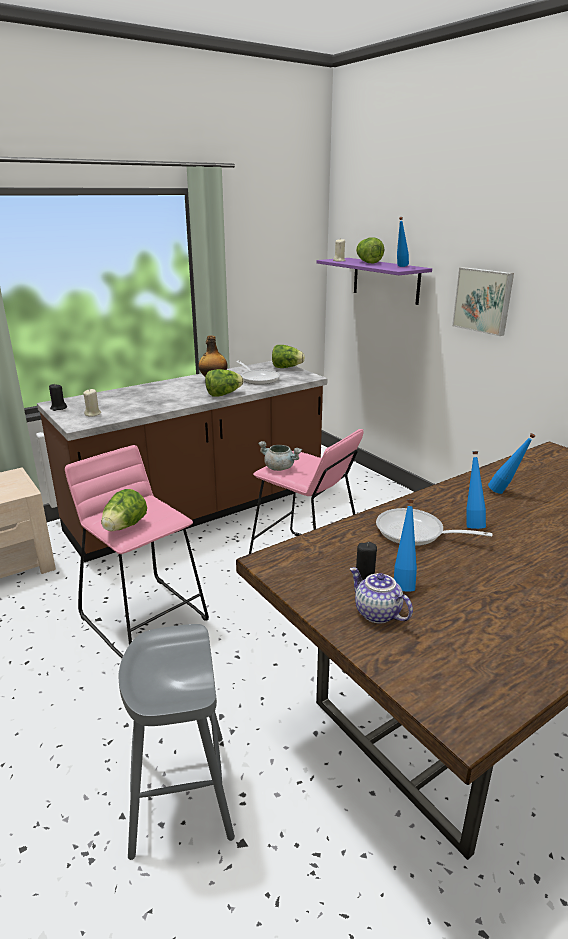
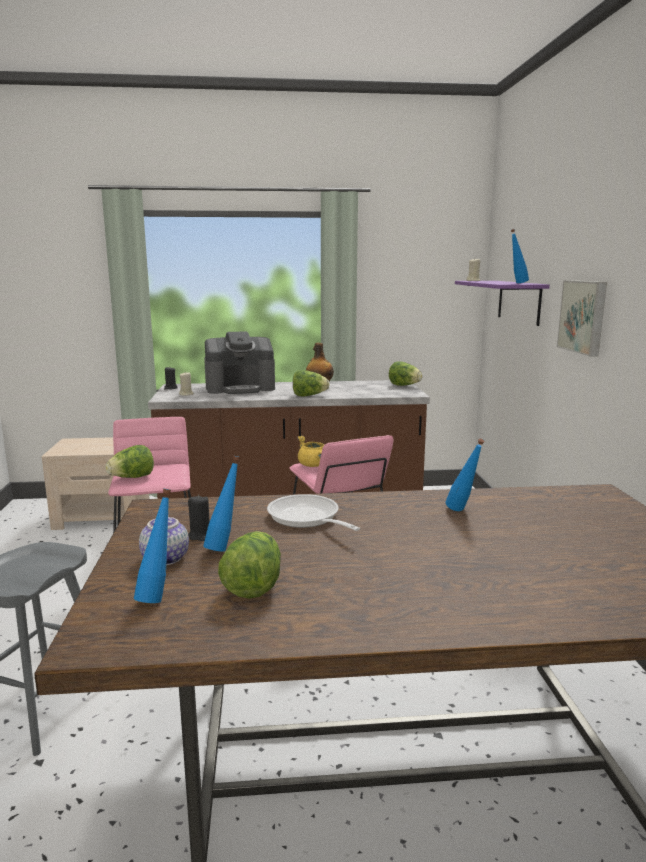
camera: 30 degrees right, 10 degrees down
(137, 395) = (240, 388): none -> coffee machine
(258, 378) = (361, 389): frying pan -> none
(280, 468) = (314, 465): grey cooking pot -> yellow cooking pot
(367, 262) = (497, 281): lettuce -> lettuce (253, 585)
(471, 524) = (375, 525): blue bottle -> blue bottle (158, 596)

